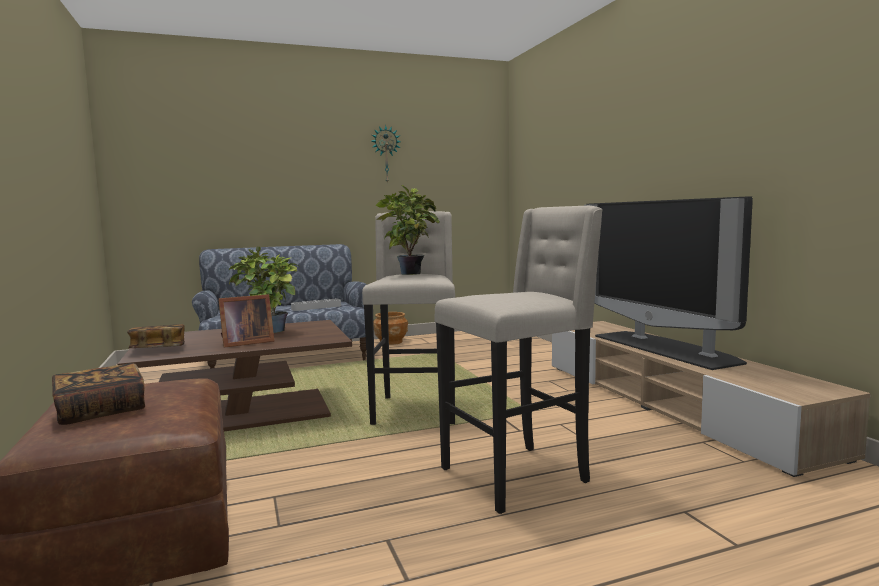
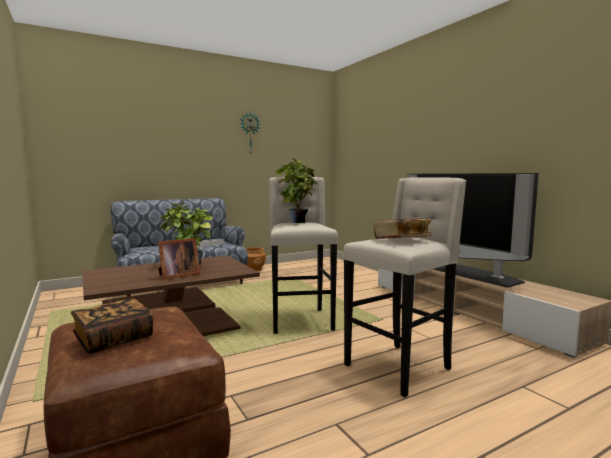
camera: 10 degrees left, 0 degrees up
(158, 349) = (109, 282): book -> book (402, 240)

